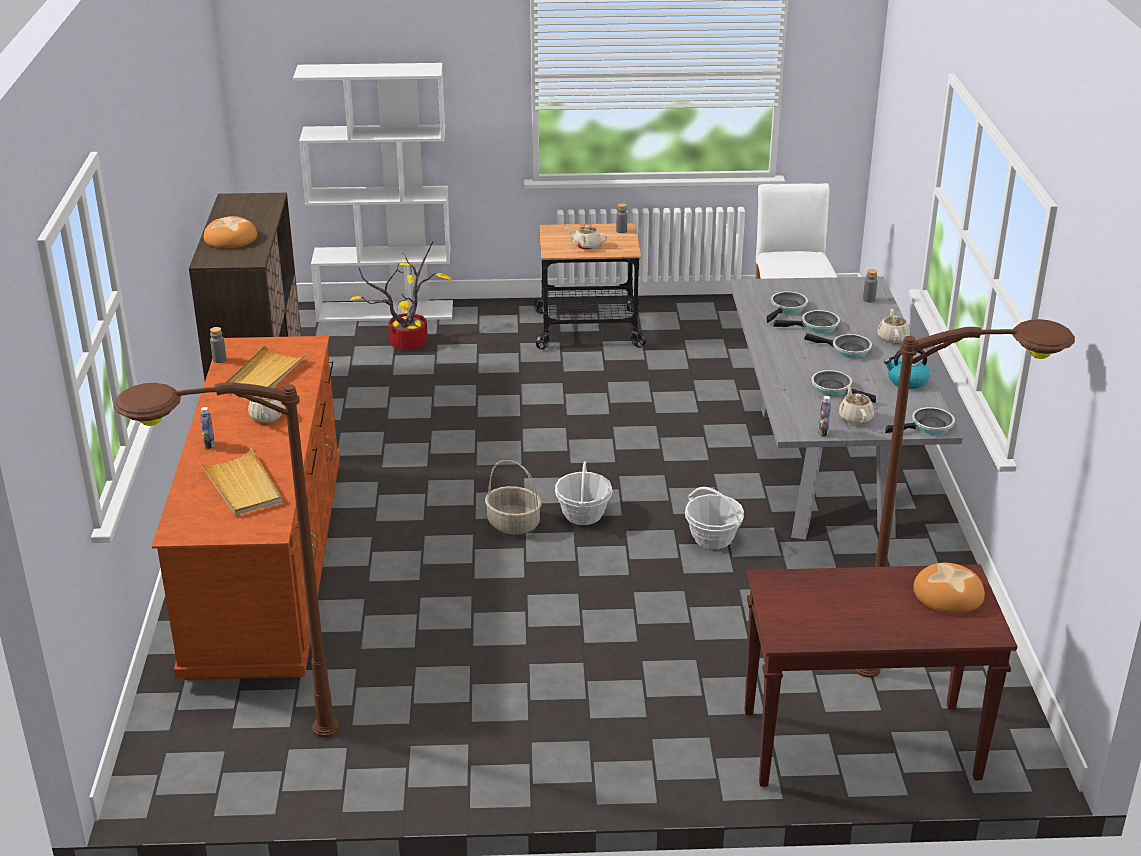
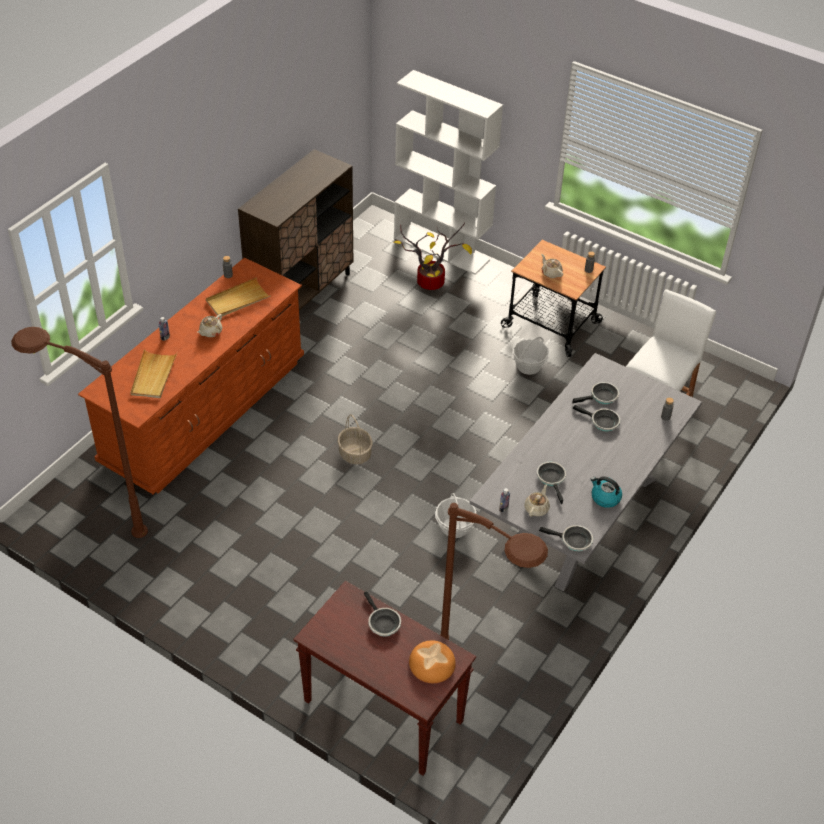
camera: 35 degrees right, 15 degrees up
(231, 238) = (282, 193): bread -> none
(583, 514) = (399, 468): basket -> basket (528, 366)
(847, 350) = (598, 452): frying pan -> frying pan (382, 623)
(892, 338) = (640, 458): beige teapot -> none

